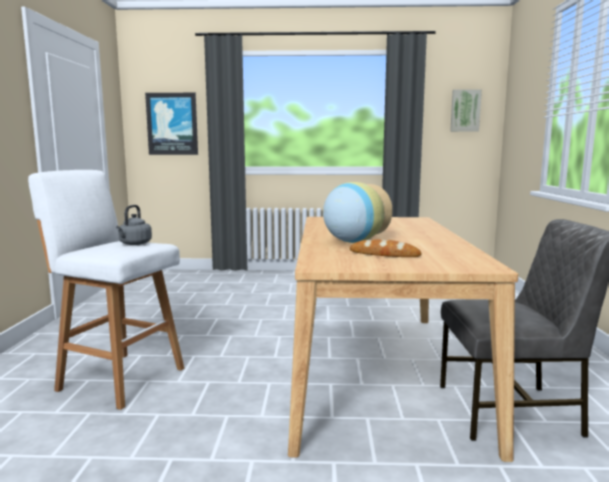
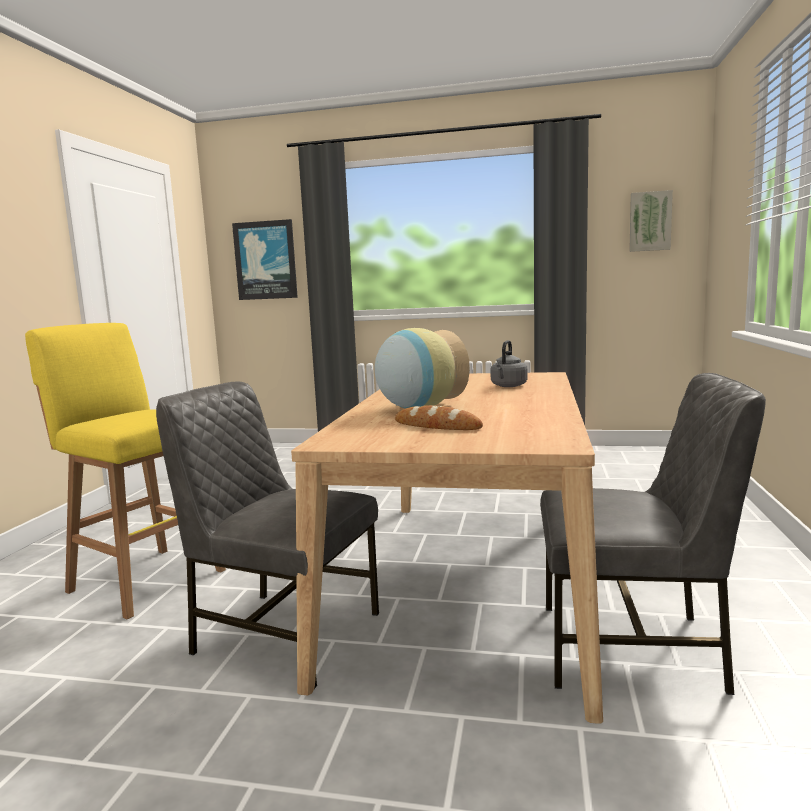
camera: 10 degrees right, 0 degrees up
(119, 378) = (144, 579): white stool -> yellow stool
(134, 244) = (152, 413): grey kettle -> grey kettle (508, 386)
(255, 413) = (284, 633): none -> grey chair

